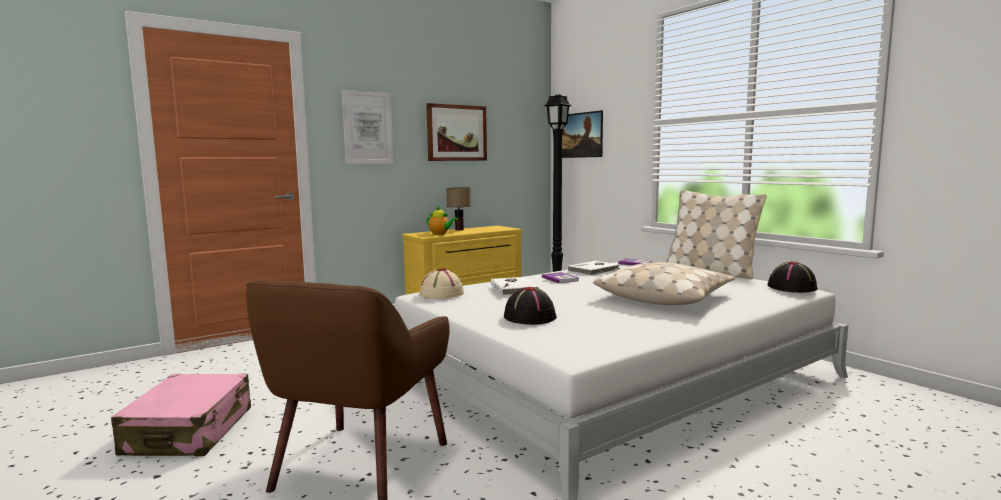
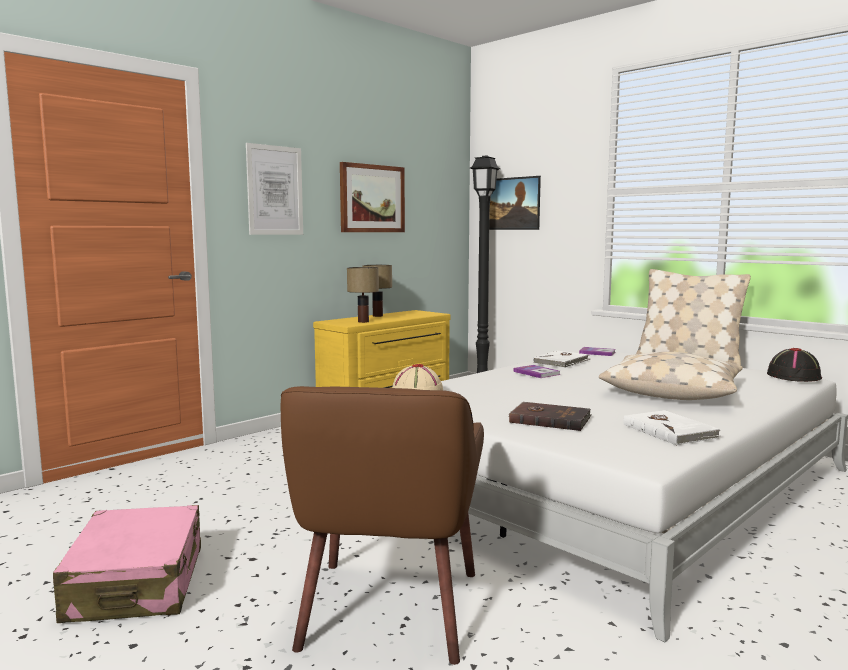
camera: 10 degrees left, 0 degrees up
(440, 234) = (362, 322): teapot -> table lamp
(514, 288) = (497, 386): white book -> white book (670, 431)
(529, 317) = (549, 419): black hat -> brown book

